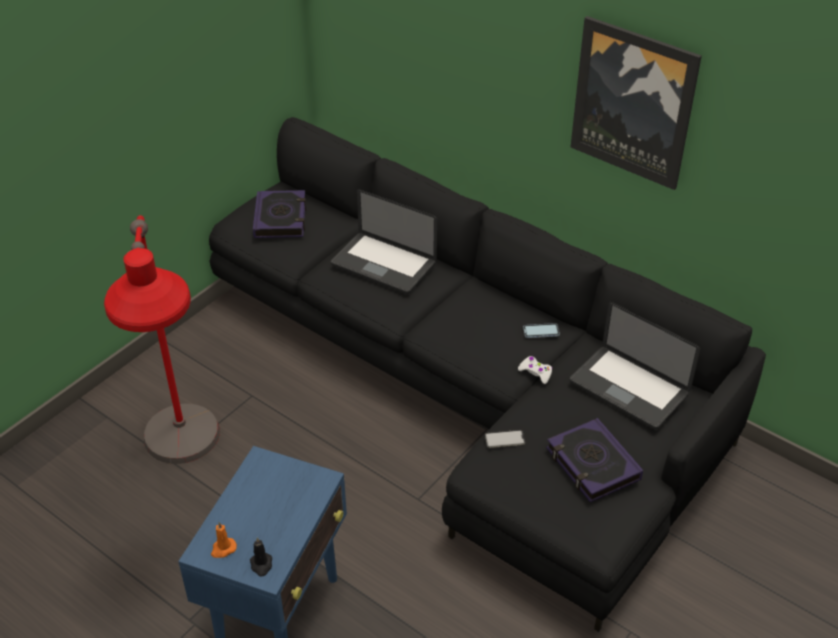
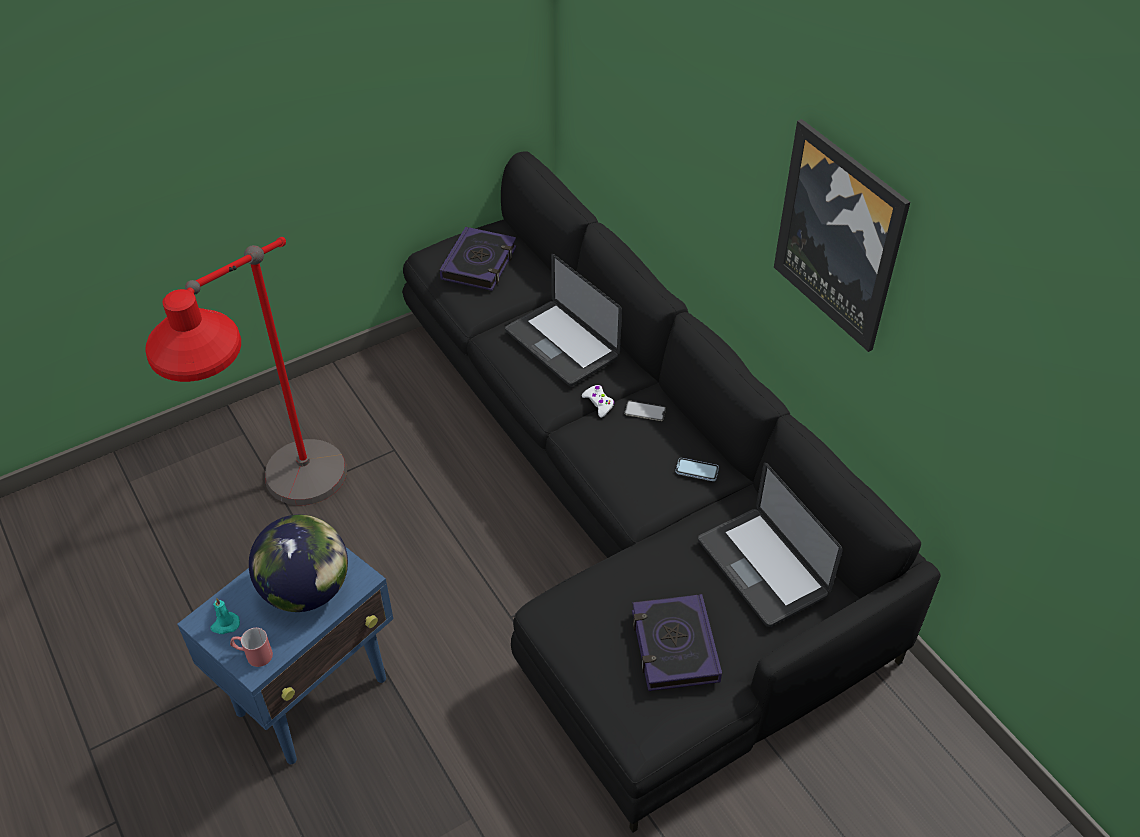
camera: 20 degrees right, 5 degrees up
(223, 549) = (225, 625): orange candle -> turquoise candle
(261, 565) = (253, 655): black candle -> red mug
(281, 501) = (307, 590): none -> globe
(504, 439) = (593, 586): phone -> phone (645, 411)
(536, 372) = (667, 518): white game controller -> white game controller (599, 403)

